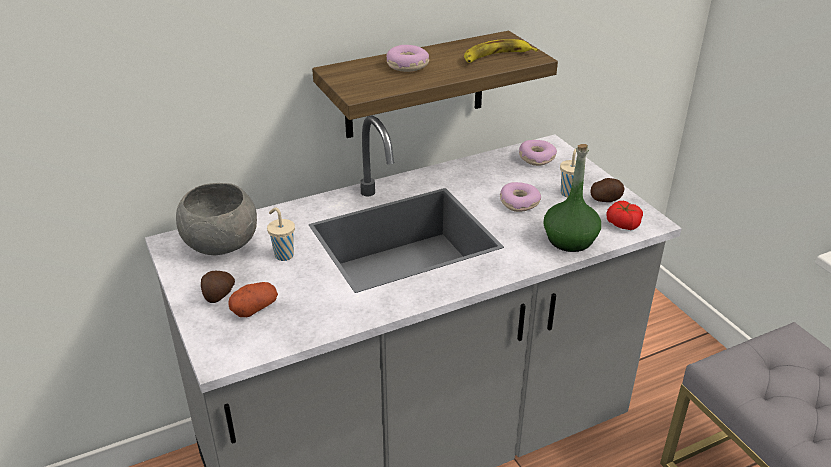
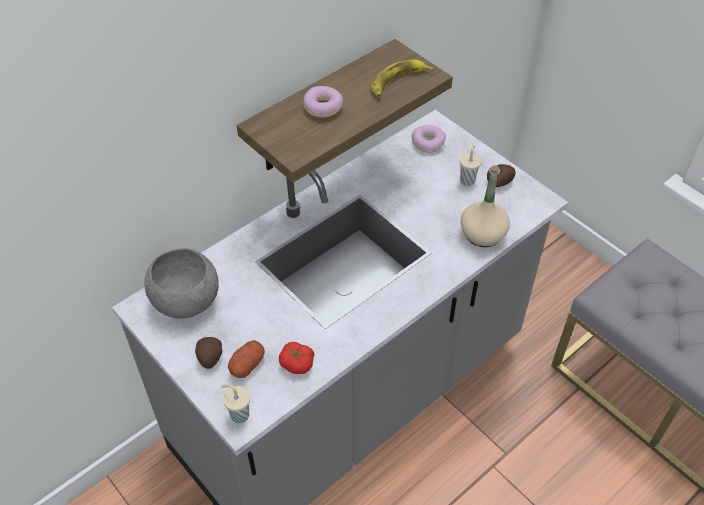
camera: 15 degrees left, 15 degrees up
(283, 255) = (247, 301): beige cup -> beige cup (238, 414)
(519, 202) = (429, 199): donut -> none
(569, 240) = (482, 234): green bottle -> beige bottle
(623, 224) = (520, 207): tomato -> tomato (297, 363)

